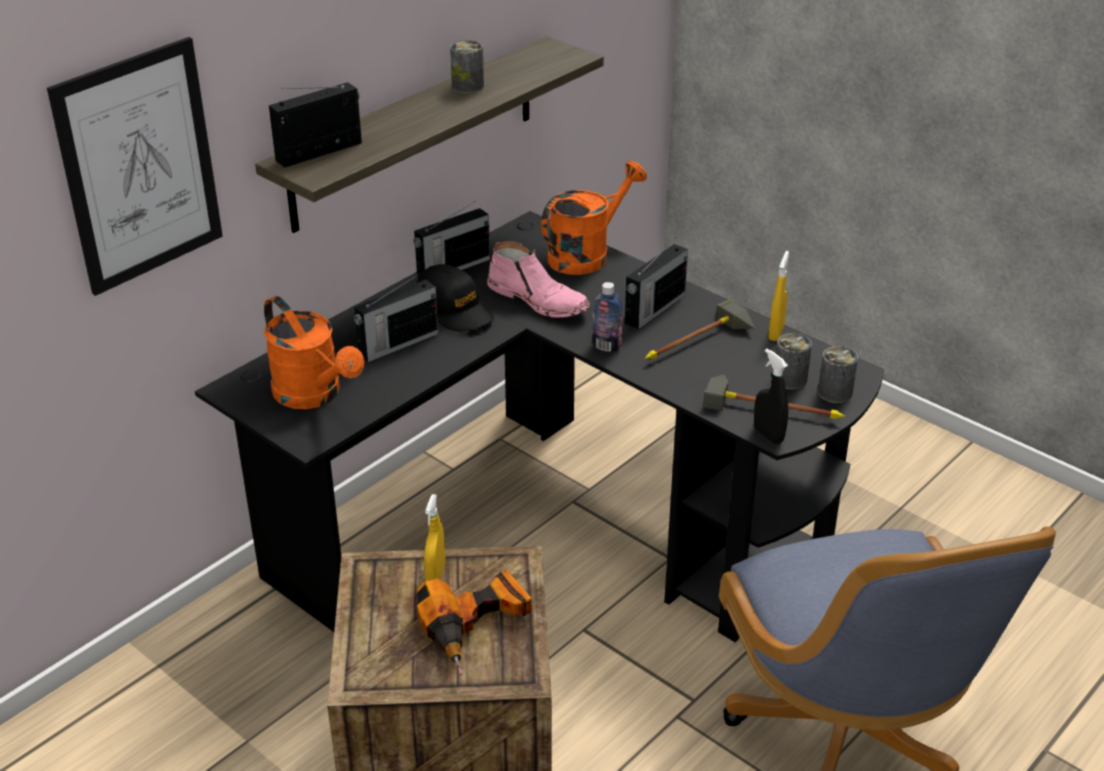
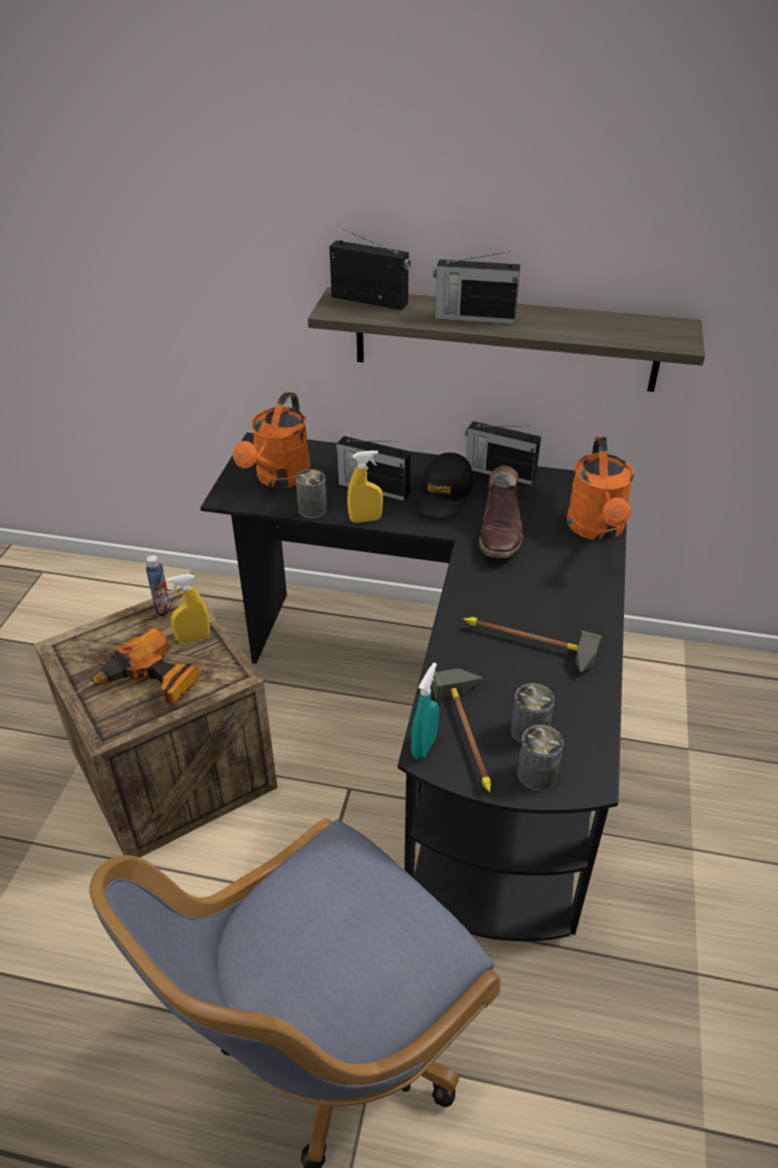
camera: 60 degrees right, 5 degrees up
(139, 167) = (222, 240): picture -> none
(468, 87) = (551, 318): can -> can (312, 509)
(539, 300) = (501, 531): pink boot -> brown boot
(586, 254) = (597, 530): orange watering can -> orange watering can turned 75 degrees clockwise
(606, 346) = (470, 593): bottle -> bottle (163, 608)
(653, 309) = (554, 599): radio -> radio (473, 317)
(768, 435) = (424, 746): black spray bottle -> turquoise spray bottle
(776, 333) = (599, 694): yellow spray bottle -> yellow spray bottle (365, 519)

